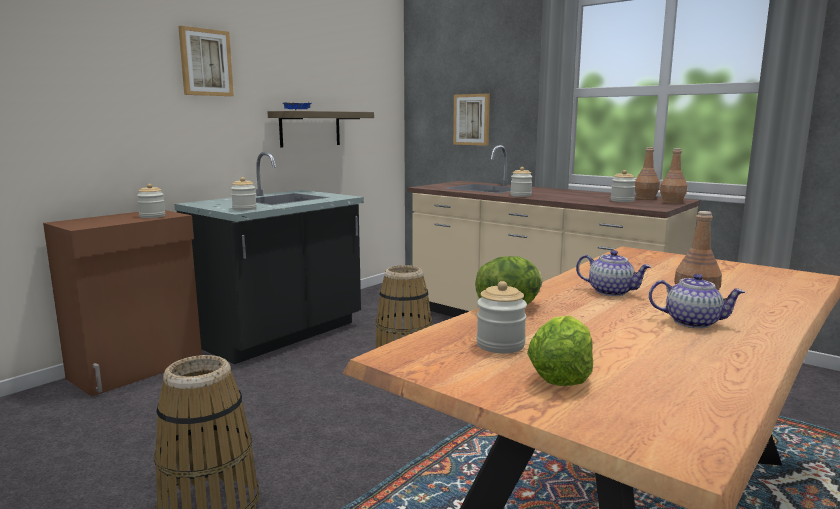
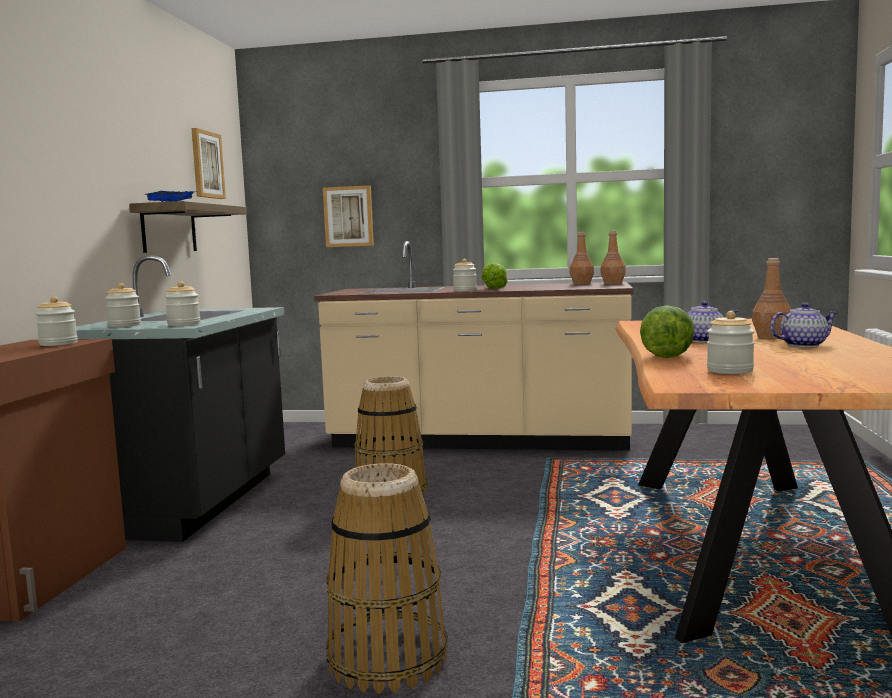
camera: 30 degrees left, 5 degrees down
(205, 62) = (66, 133): picture -> picture (206, 165)
(561, 376) = (816, 375): lettuce -> lettuce (493, 289)
(622, 201) = (569, 286): jar -> jar (124, 325)

